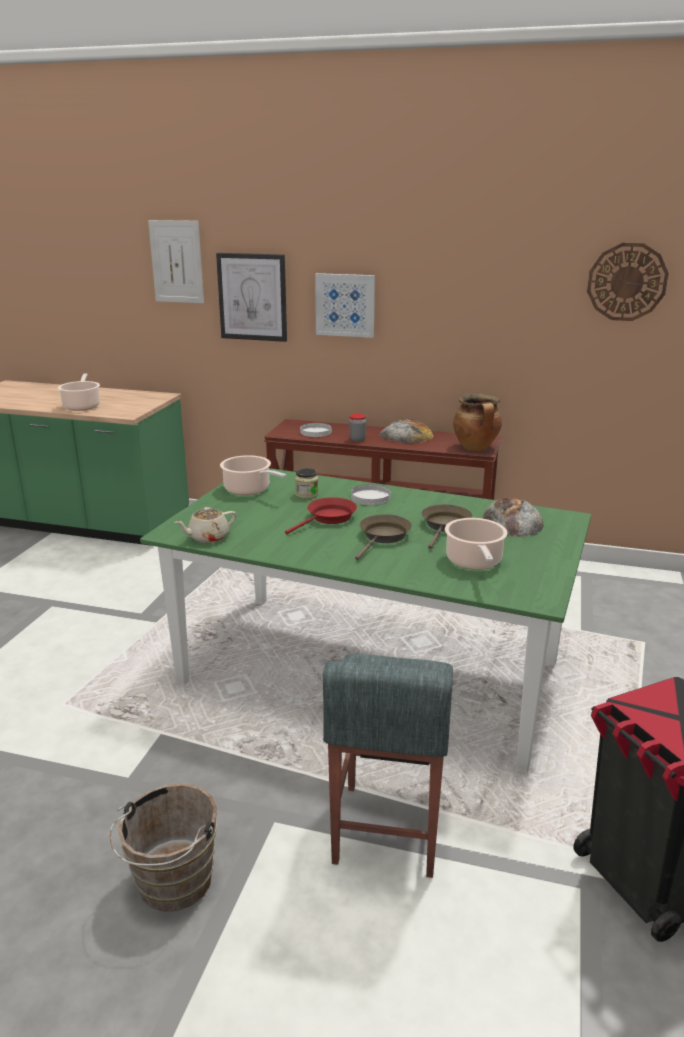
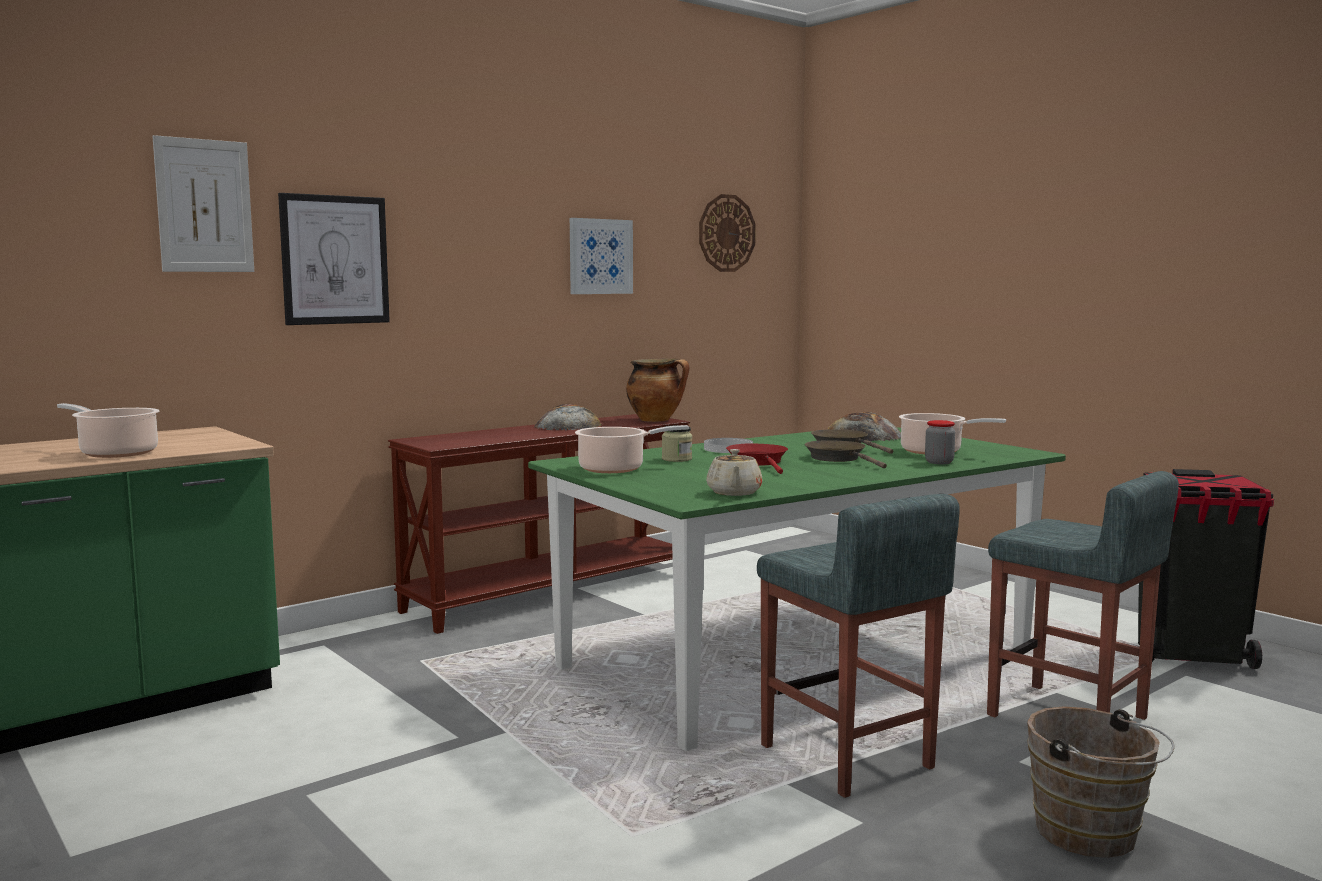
camera: 55 degrees left, 15 degrees down
(216, 744) = (847, 758): none -> grey stool
(315, 432) = (471, 439): white plate -> none
(345, 305) = (464, 266): picture -> picture (600, 256)
(357, 439) = (537, 434): jar -> jar (939, 462)

